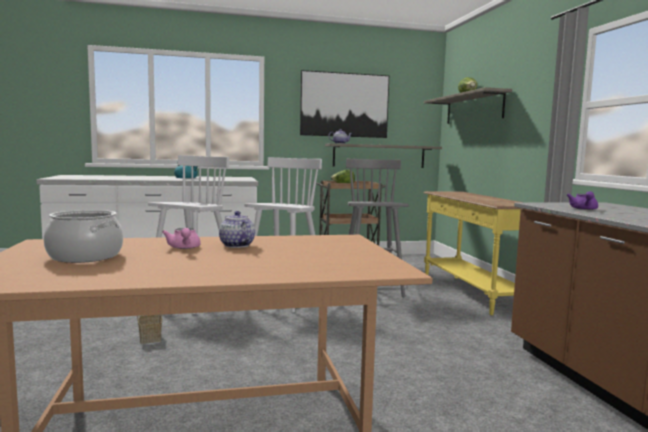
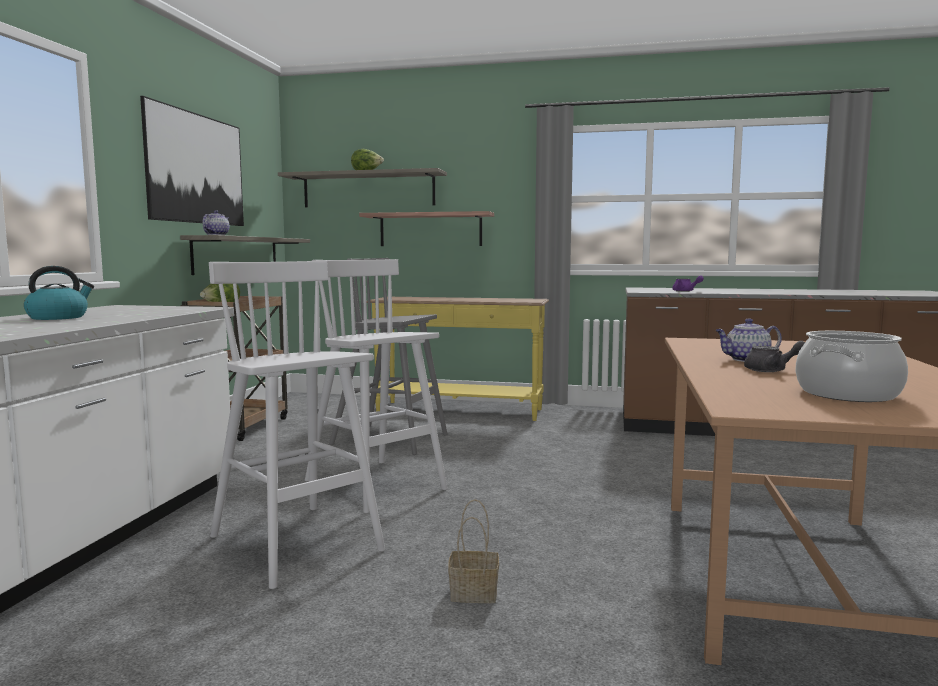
camera: 65 degrees left, 0 degrees up
(184, 248) = (771, 370): pink teapot -> grey teapot
(500, 139) = (430, 229): none -> shelf

